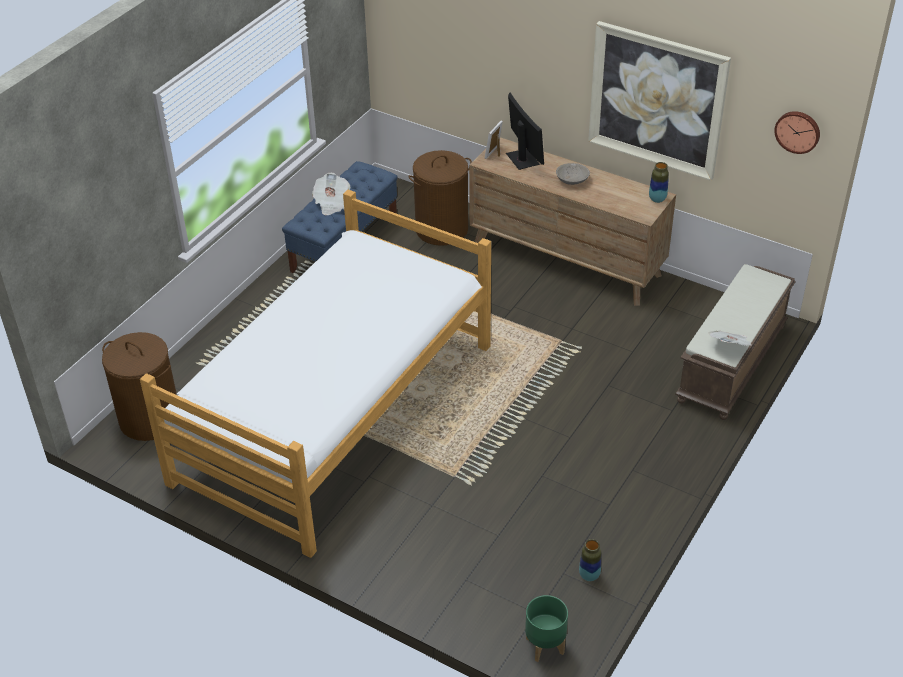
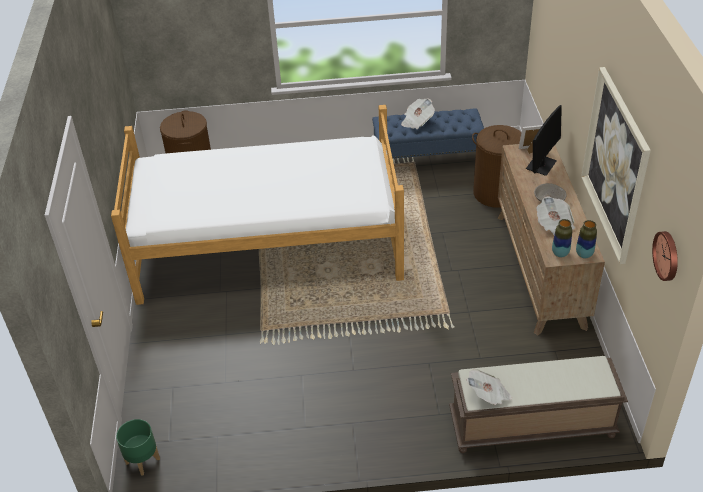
camera: 55 degrees right, 0 degrees up
(589, 575) = (226, 452): vase -> vase (560, 253)
(607, 195) = (554, 226): none -> newspaper

